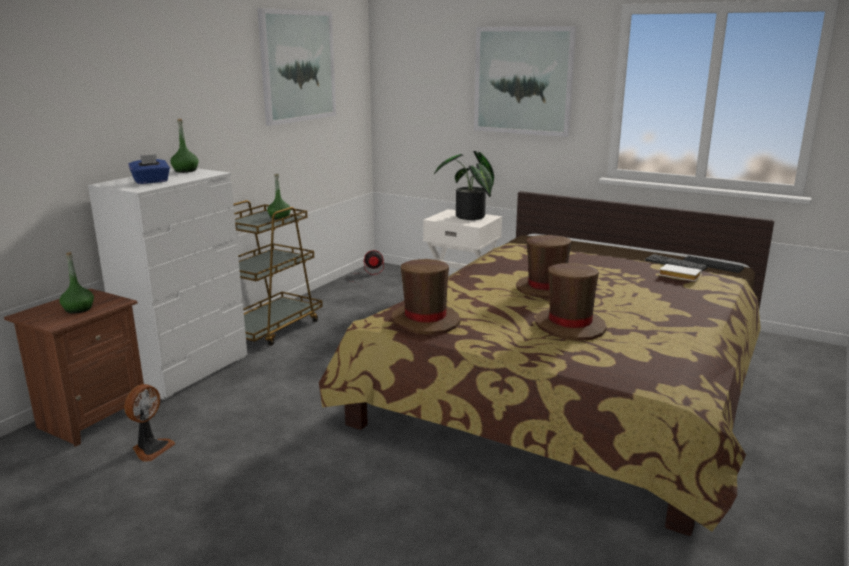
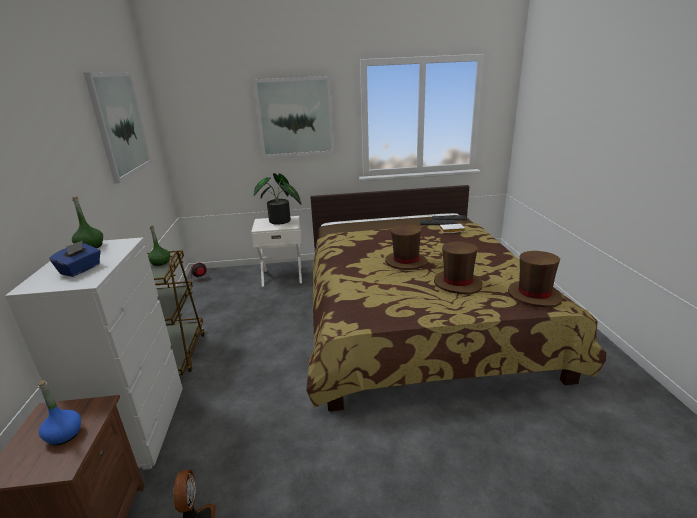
camera: 35 degrees left, 5 degrees up
(78, 309) = (64, 435): green bottle -> blue bottle
(425, 321) = (376, 313): brown hat -> brown hat (534, 295)

